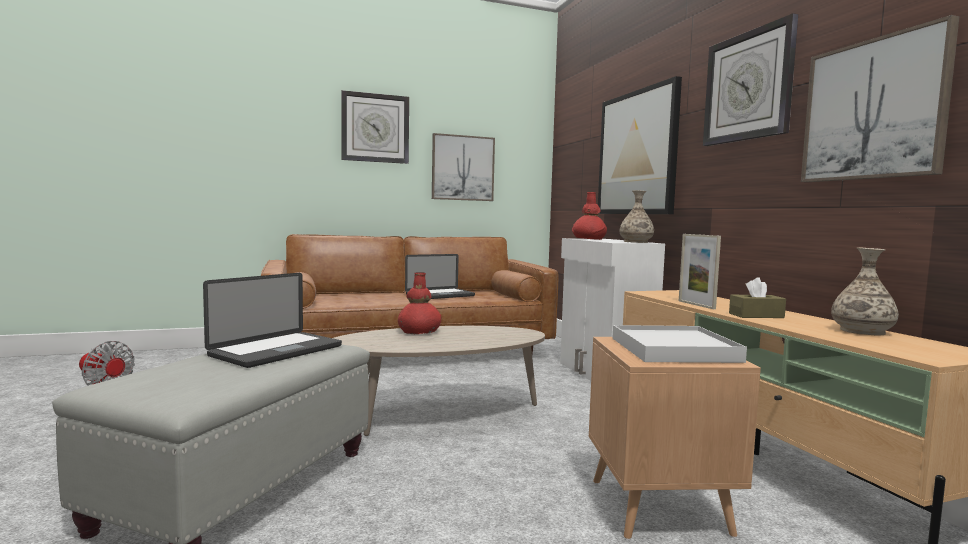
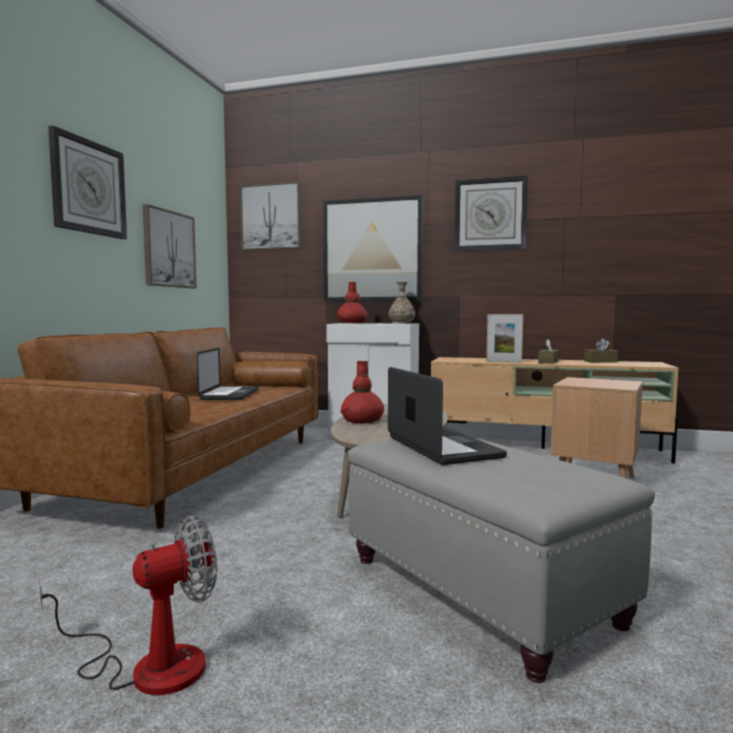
camera: 55 degrees left, 0 degrees up
(674, 349) = (599, 382): white tray -> none
(862, 331) = (600, 361): vase -> brown tissue box
(873, 110) = (581, 242): picture -> picture (271, 217)

